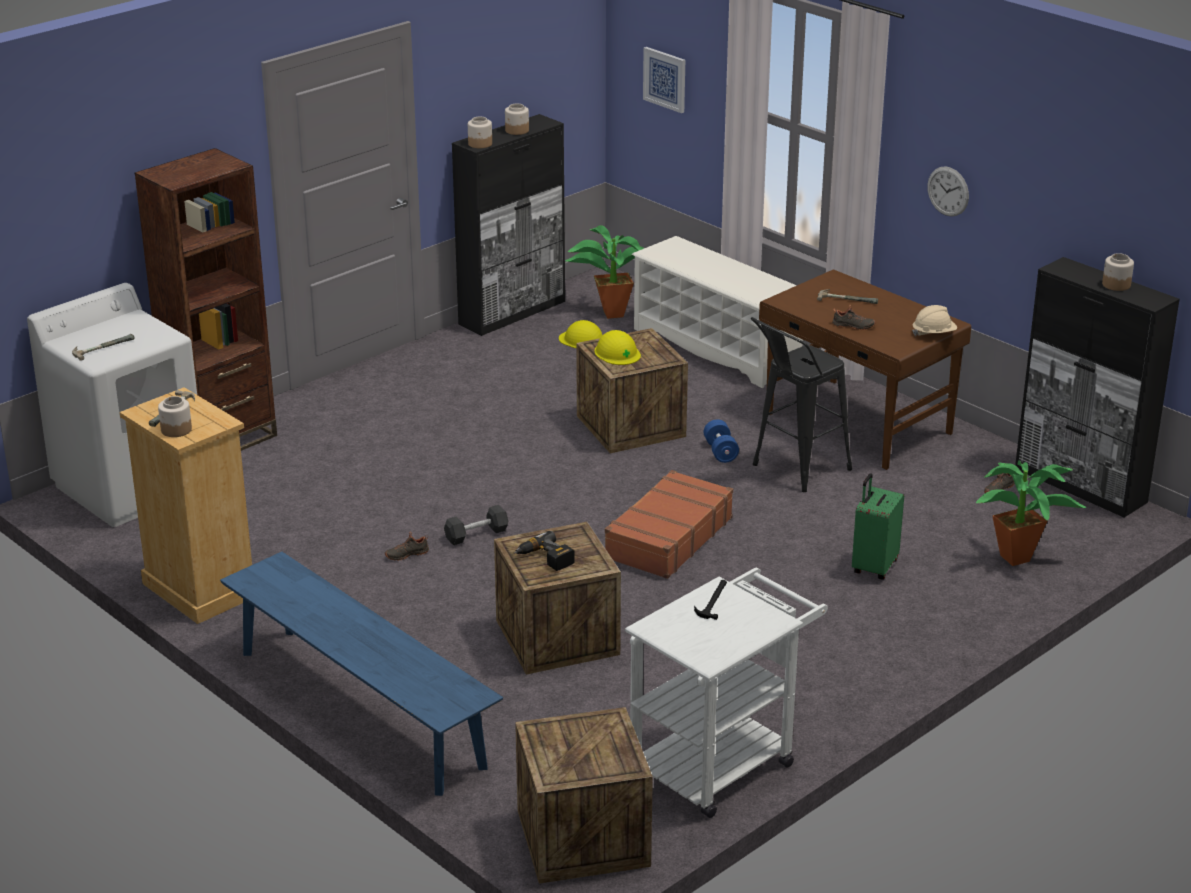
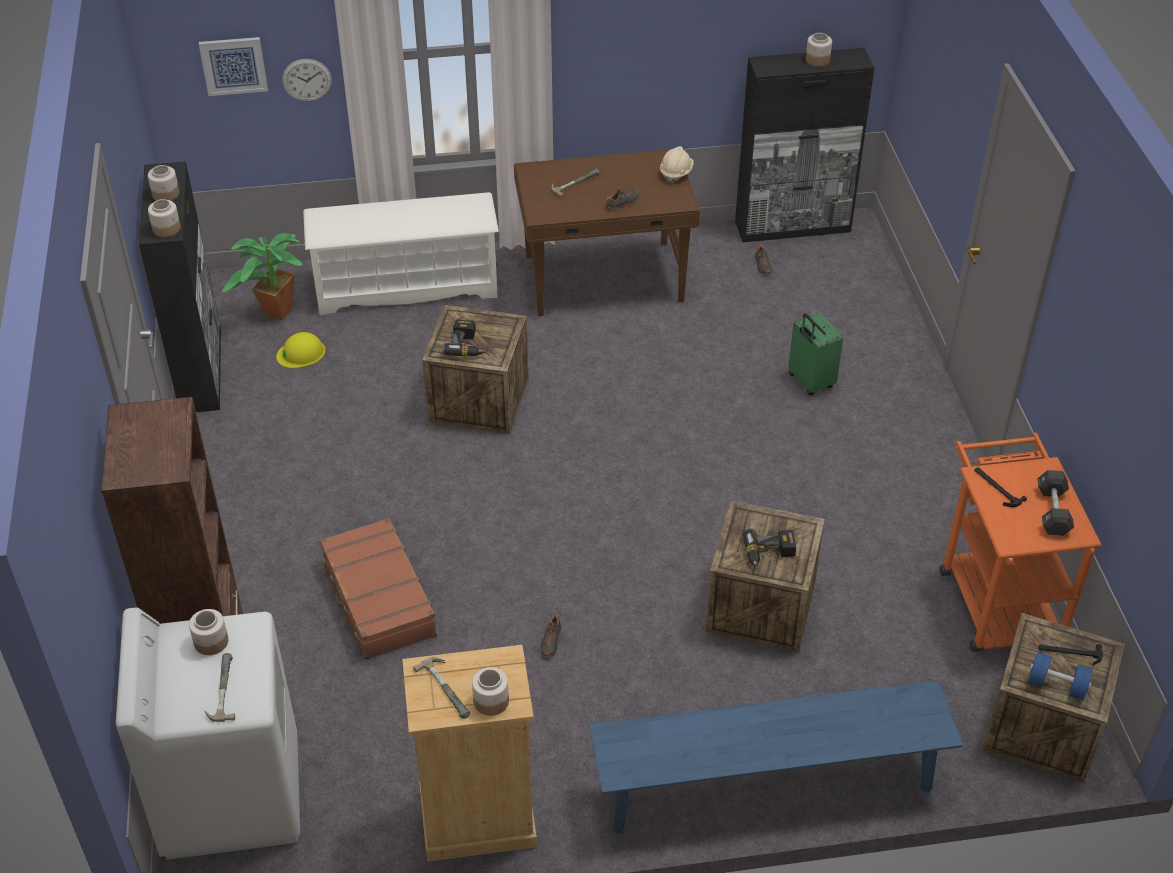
camera: 55 degrees left, 15 degrees up
(140, 329) = (211, 642): none -> jar
(476, 534) = (560, 580): black dumbbell -> black dumbbell (1052, 511)
(603, 748) = (1070, 653): none -> hammer
(617, 353) = (467, 345): yellow hard hat -> power drill
(668, 538) = (672, 468): brown suitcase -> brown suitcase (378, 599)
(720, 451) = (571, 371): blue dumbbell -> blue dumbbell (1057, 685)
(721, 760) = (996, 596): white cart -> orange cart
(794, 471) = (639, 348): black stool -> none
(948, 191) = (617, 47): wall clock -> wall clock (307, 80)
(1021, 558) = (860, 306): potted plant -> none

